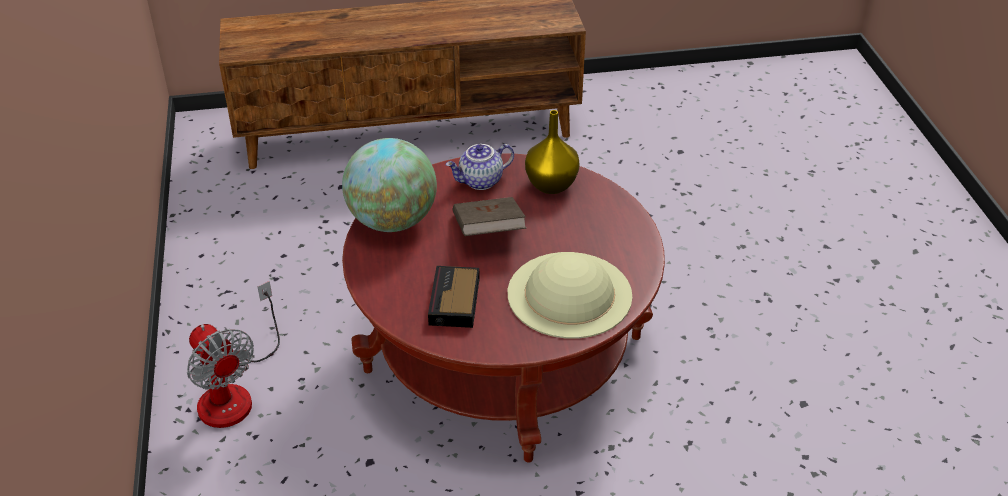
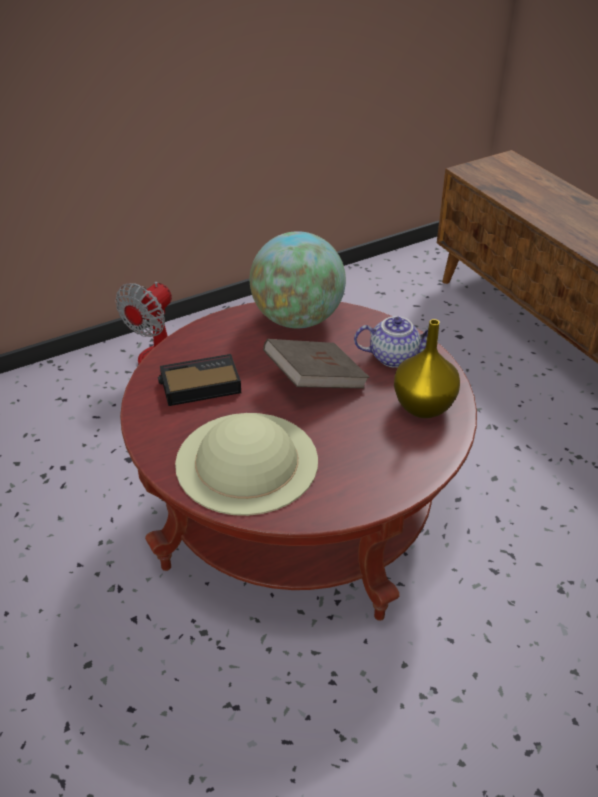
camera: 70 degrees right, 0 degrees up
(480, 182) = (394, 356): teapot -> teapot turned 135 degrees clockwise

